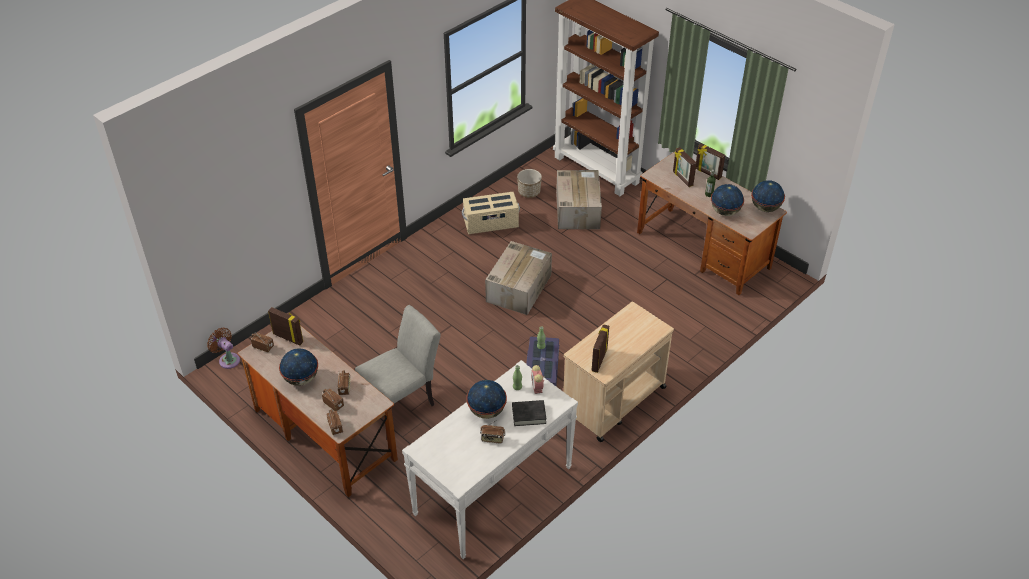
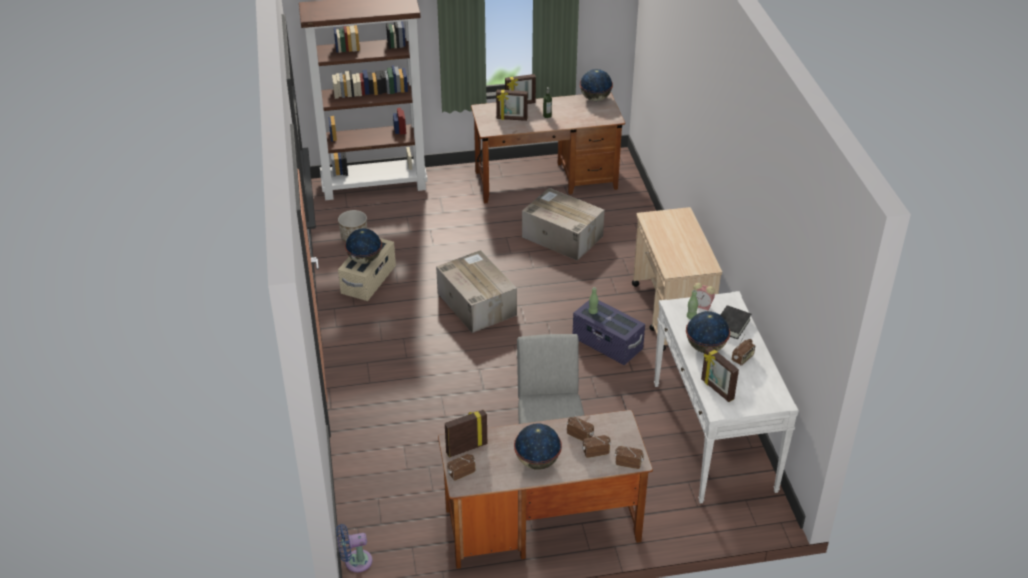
camera: 55 degrees left, 5 degrees down
(228, 359) = (355, 561): brown fan -> blue fan
(577, 209) = (413, 221): cardboard box -> cardboard box (561, 236)
(598, 360) = (690, 262): picture frame -> picture frame (716, 390)
(724, 212) = (577, 119): globe -> globe (364, 260)

